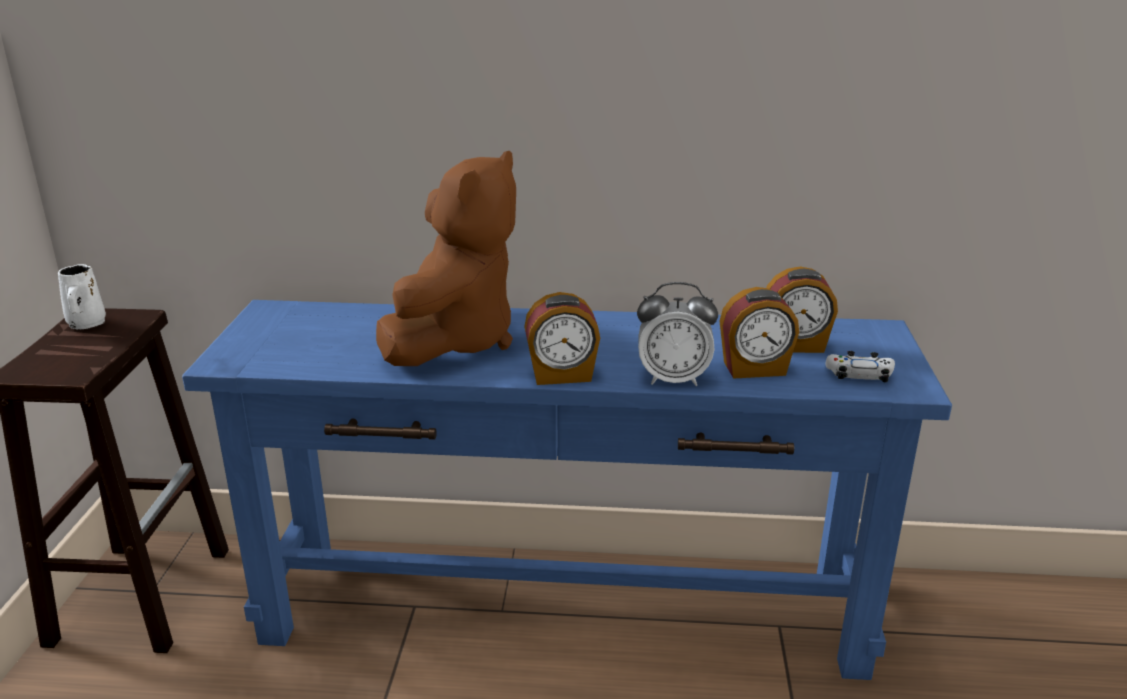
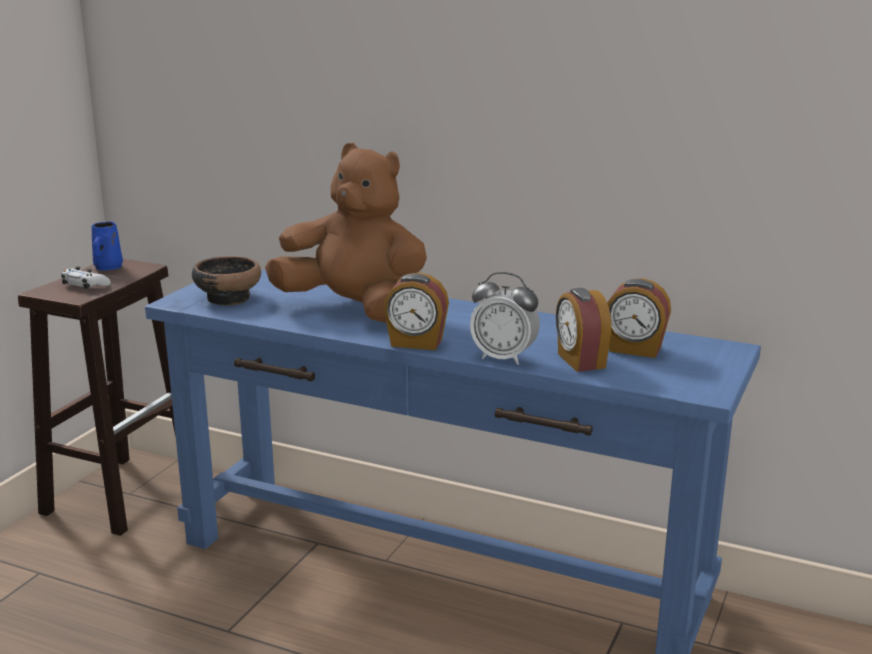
camera: 20 degrees right, 5 degrees down
(86, 324) = (107, 268): white mug -> blue mug
(286, 347) = (228, 298): none -> bowl
(454, 341) = (354, 310): brown plush toy -> brown plush toy turned 105 degrees counterclockwise
(755, 369) = (580, 361): alarm clock -> alarm clock turned 60 degrees clockwise
(859, 375) = (668, 377): white game controller -> white game controller (85, 285)

